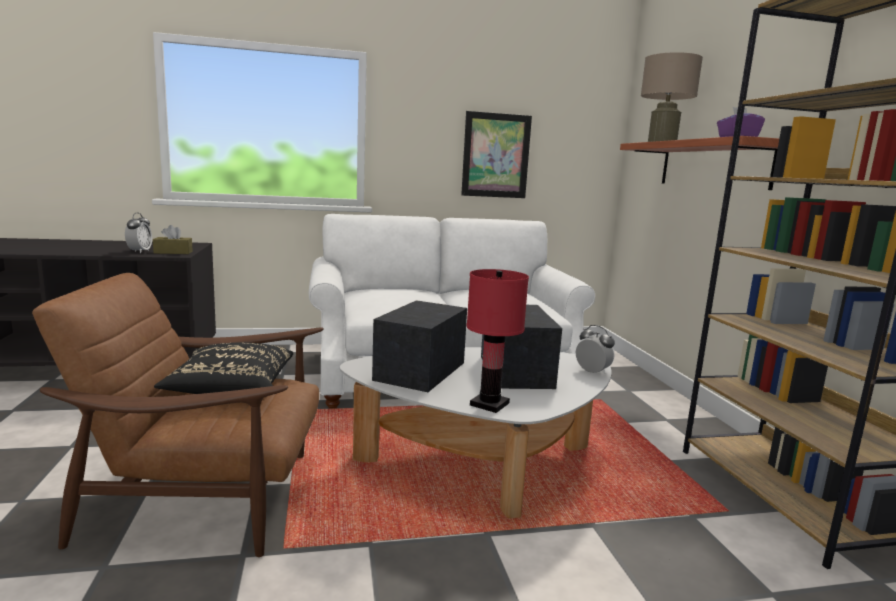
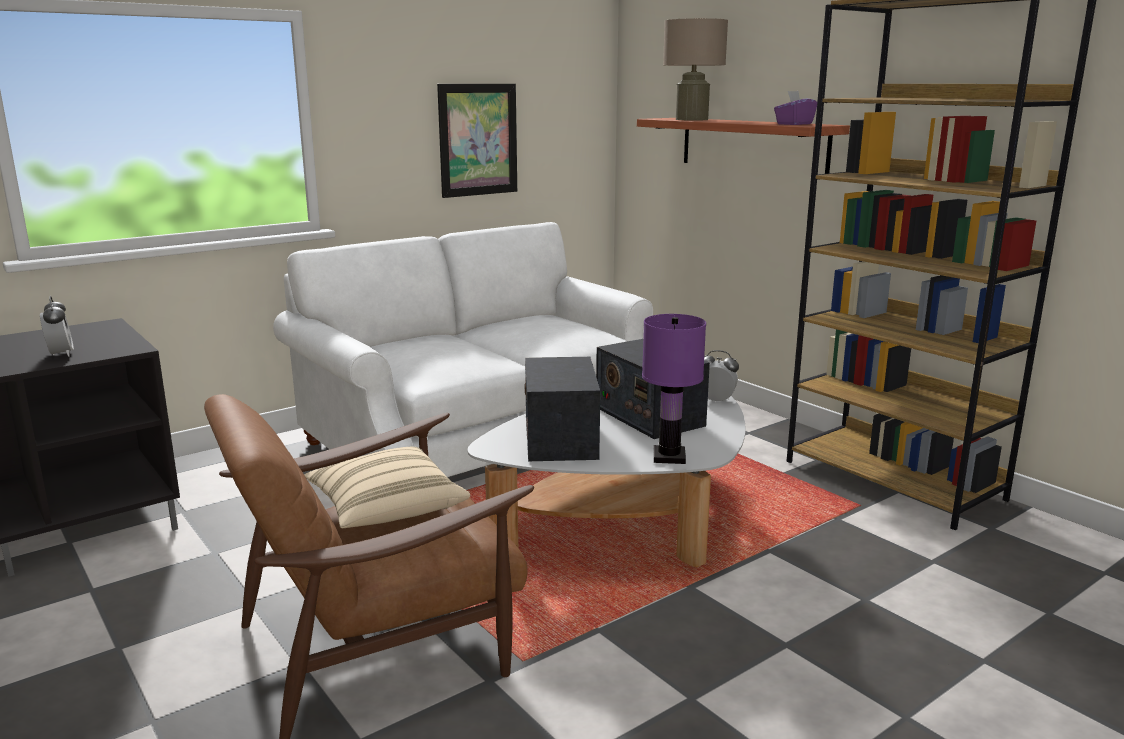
camera: 25 degrees left, 5 degrees up
(173, 252) = (113, 346): brown tissue box -> none
(231, 389) = (386, 510): black pillow -> beige pillow
(489, 404) = (668, 456): red table lamp -> purple table lamp

